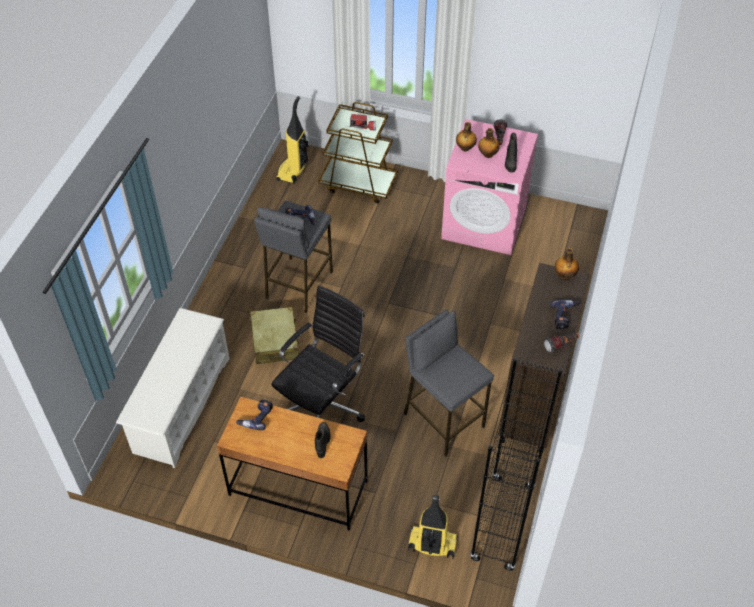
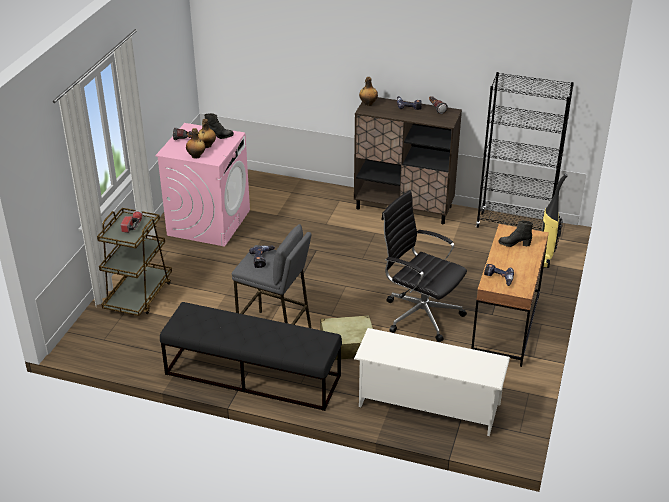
camera: 90 degrees left, 15 degrees down
(240, 270) = (252, 375): none -> black bench
(293, 171) = (107, 342): vacuum cleaner -> none
(443, 420) = (426, 250): grey stool -> none

